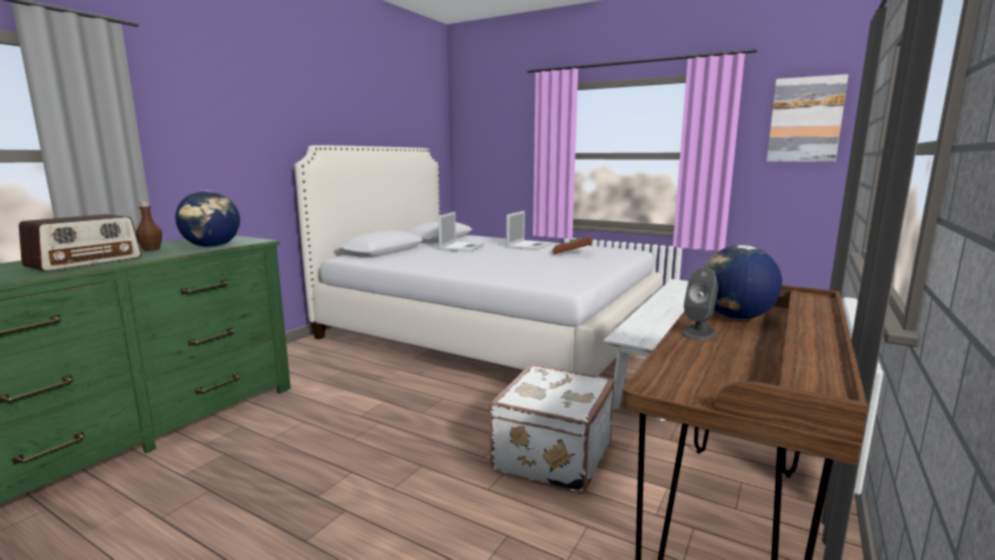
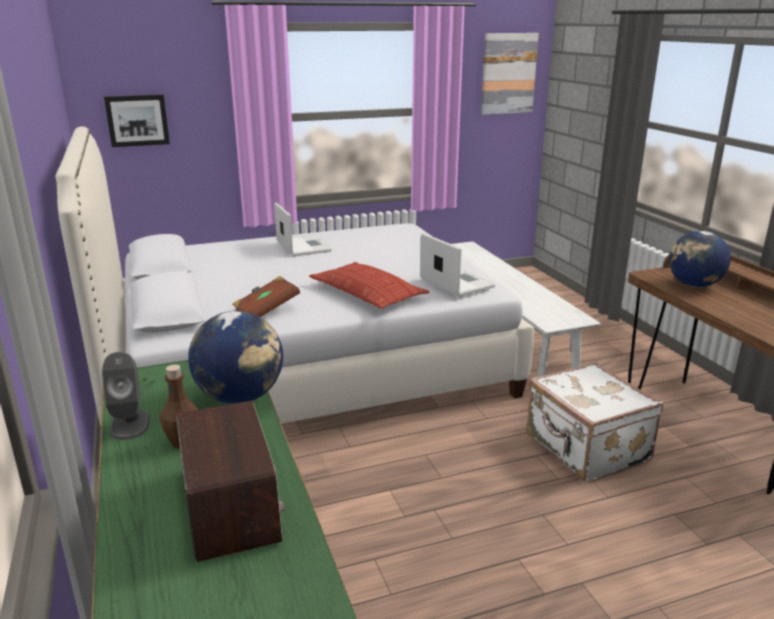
camera: 50 degrees left, 10 degrees up
(462, 247) = (244, 271): laptop -> laptop (455, 282)
(483, 153) = (137, 120): none -> picture
(485, 267) = (367, 293): none -> pillow
(572, 253) = (374, 246): brown book -> brown book (266, 310)
(699, 332) = (718, 306): grey speaker -> grey speaker (130, 424)

